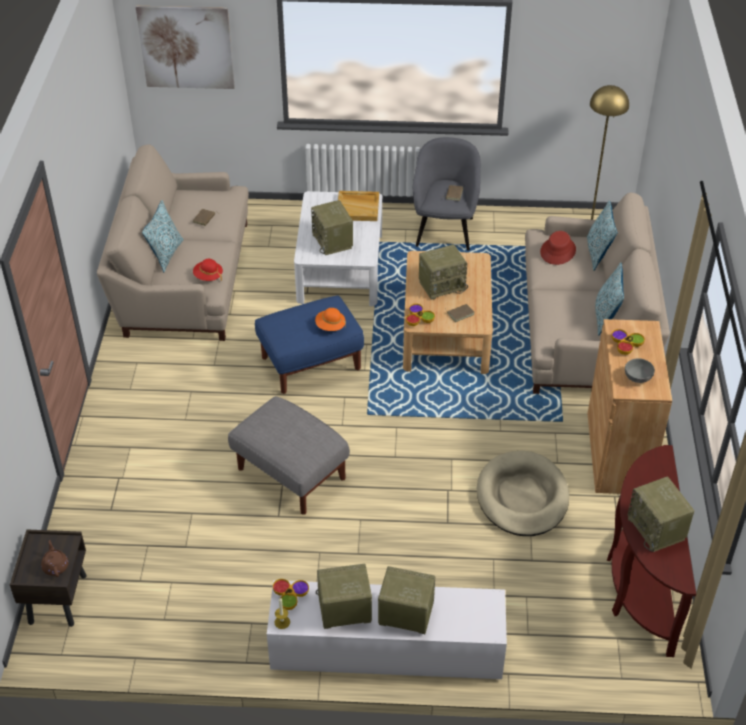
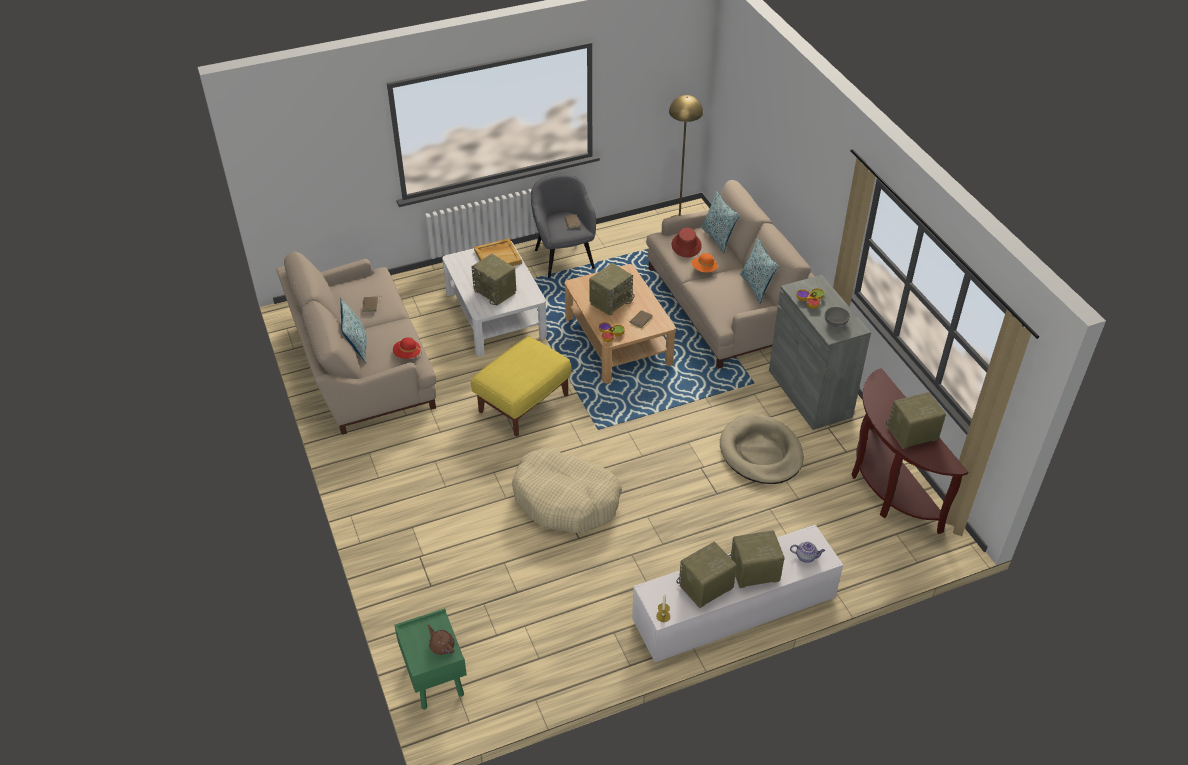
camera: 25 degrees left, 0 degrees up
(57, 598) = (434, 678): brown nightstand -> green nightstand
(186, 47) = (306, 152): picture -> none
(290, 474) = (566, 500): grey ottoman -> beige dog bed
(290, 596) = (655, 593): bowl -> none
(311, 363) = (524, 403): blue ottoman -> yellow ottoman
(330, 326) = (541, 363): orange hat -> orange hat (704, 269)
(471, 620) = (806, 557): none -> teapot
(617, 453) = (809, 393): brown cabinet -> grey cabinet
(657, 529) = (912, 434): radio -> radio turned 120 degrees clockwise

